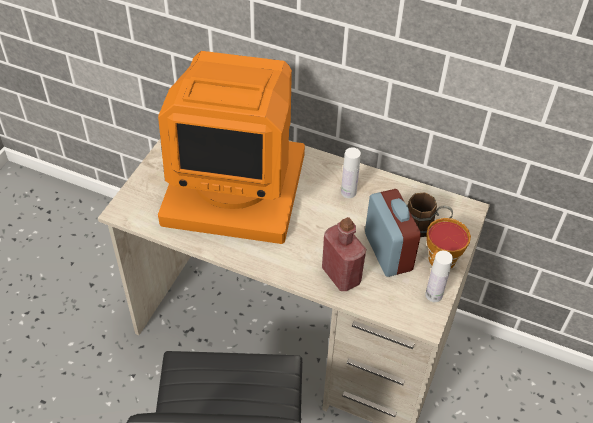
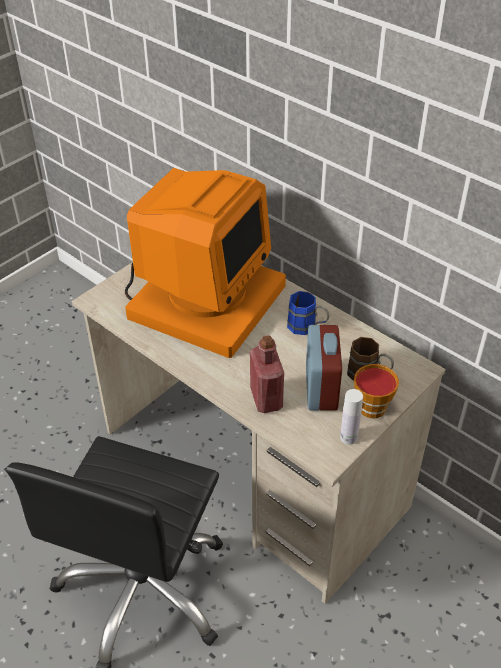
camera: 20 degrees right, 5 degrees down
(236, 185) = (204, 300): monitor -> monitor turned 90 degrees counterclockwise
(348, 192) = (307, 328): white bottle -> blue mug

